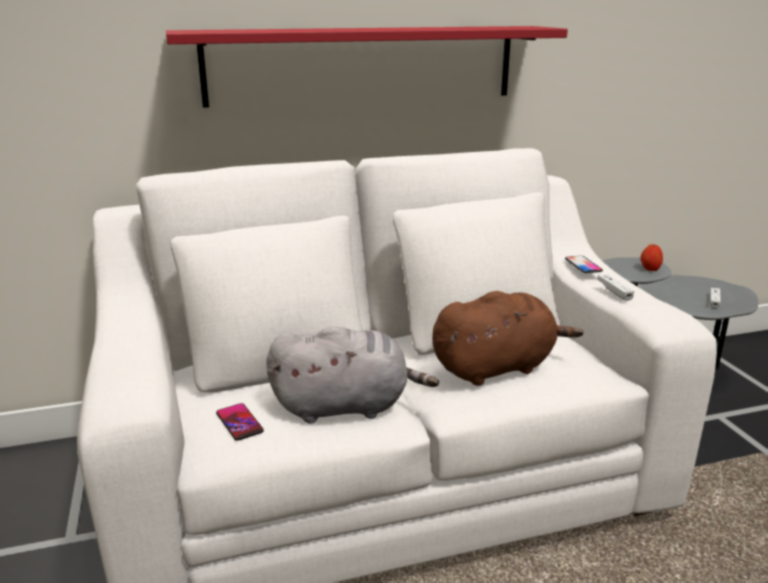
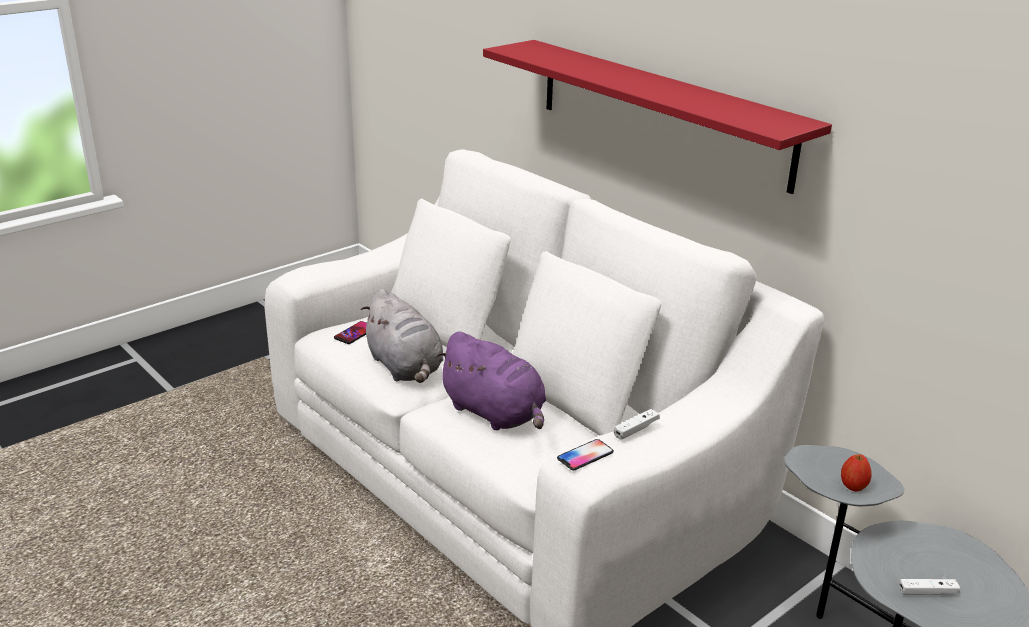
camera: 65 degrees right, 5 degrees up
(497, 367) = (495, 413): brown plush toy -> purple plush toy
(583, 265) = (693, 404): phone -> phone (585, 456)

